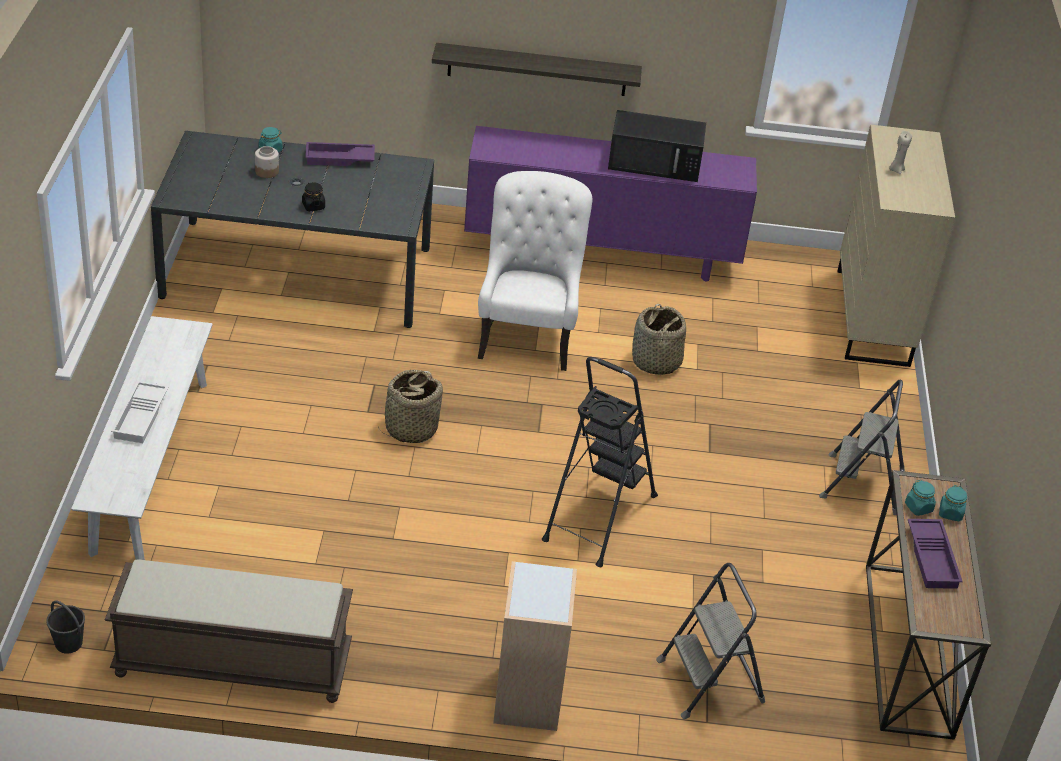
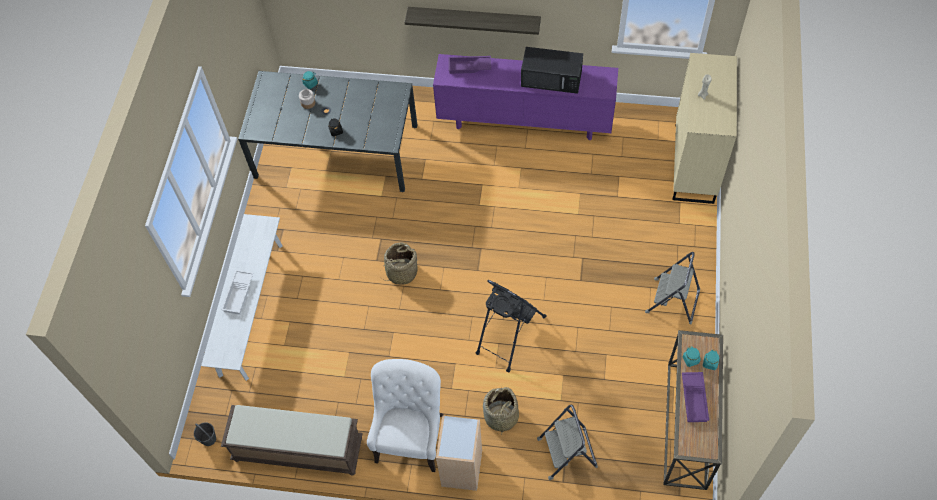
camera: 10 degrees right, 20 degrees up
(339, 159) = (352, 88): purple tray -> purple tray (469, 67)
(527, 336) = (474, 194): white chair -> white chair (411, 437)
(655, 362) = (553, 210): basket -> basket (500, 416)

